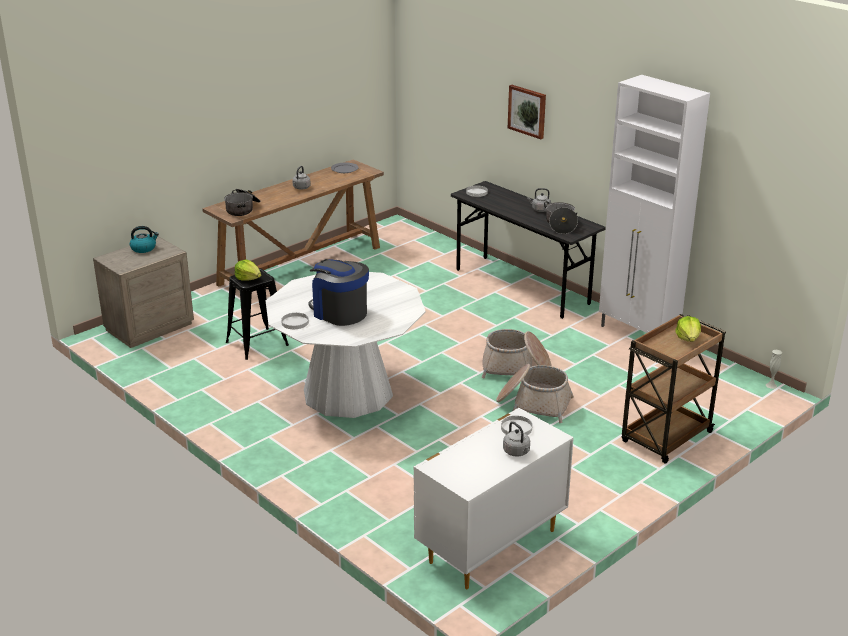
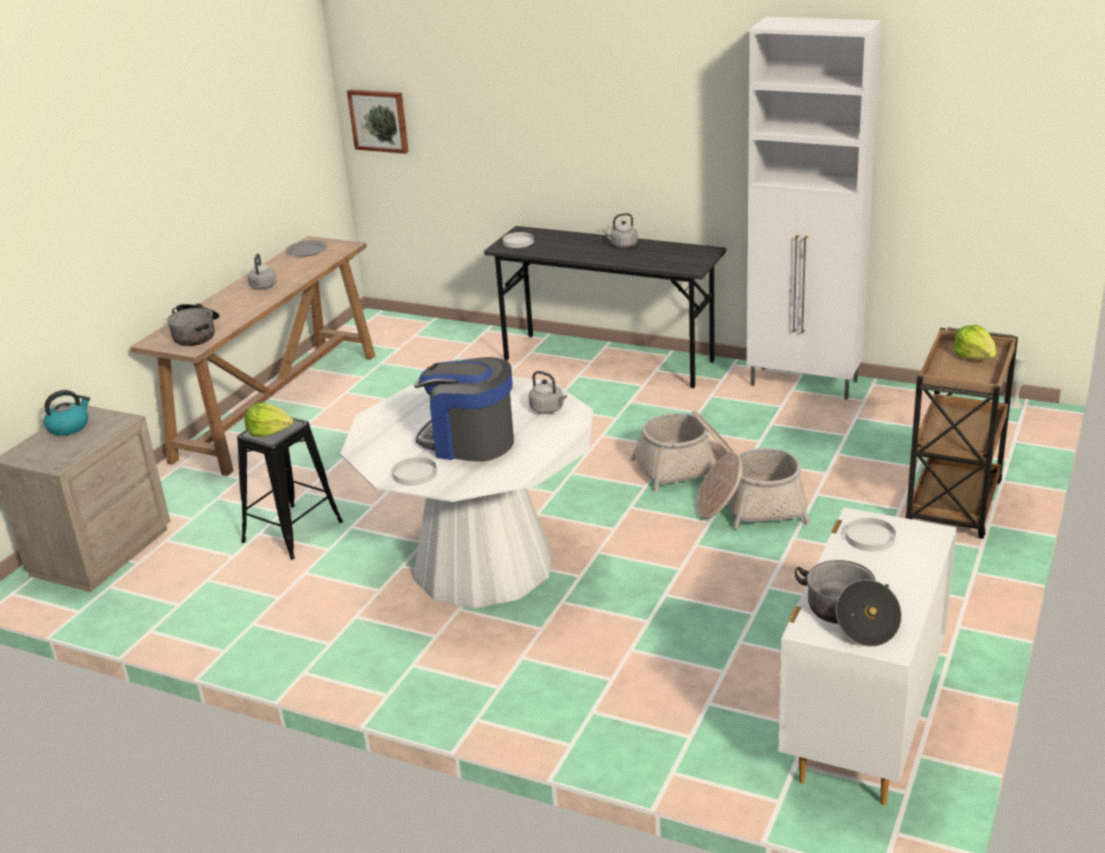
camera: 20 degrees left, 0 degrees up
(517, 452) = (905, 571): grey kettle -> grey kettle (548, 409)
(527, 111) = (574, 110): picture -> picture (379, 120)
(560, 225) = (667, 257): cooking pot -> cooking pot (849, 617)

